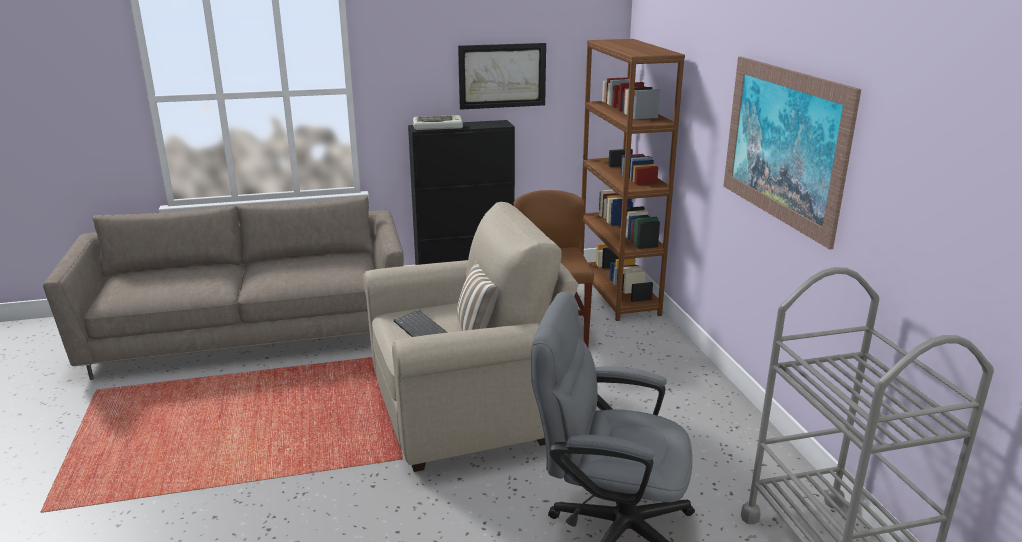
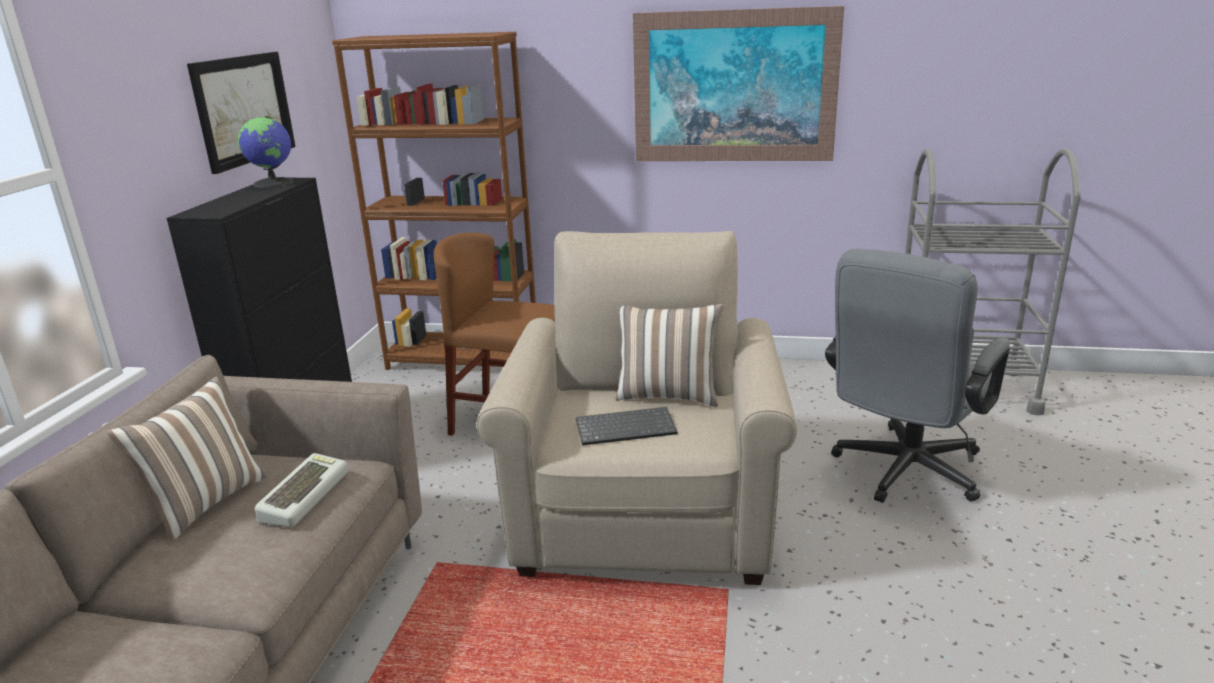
camera: 65 degrees left, 0 degrees up
(313, 258) = (205, 503): none -> pillow
(438, 127) = (226, 205): keyboard -> keyboard (304, 496)
(491, 123) = (274, 183): none -> globe

